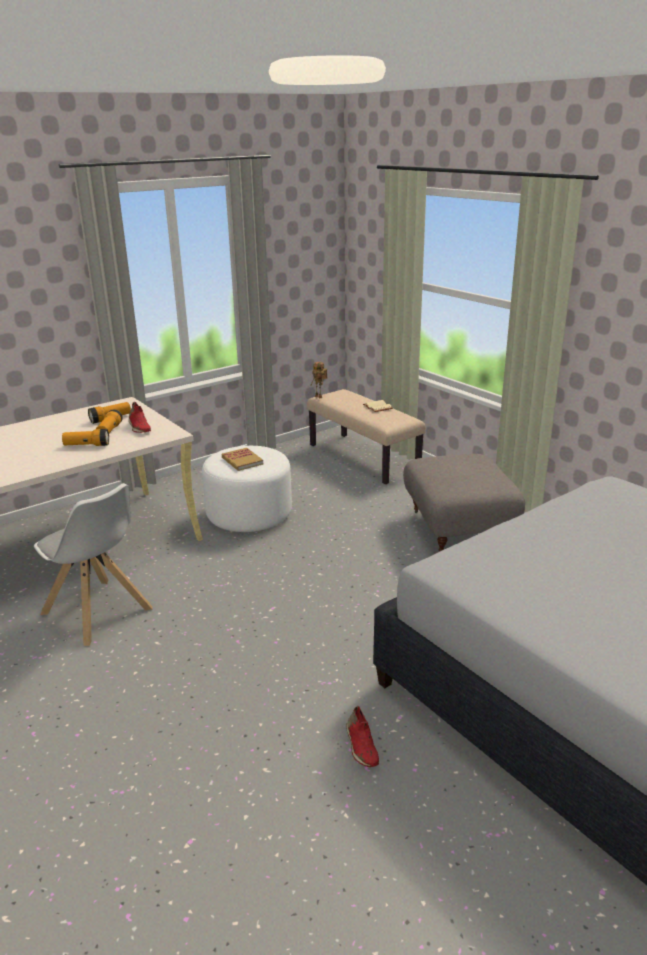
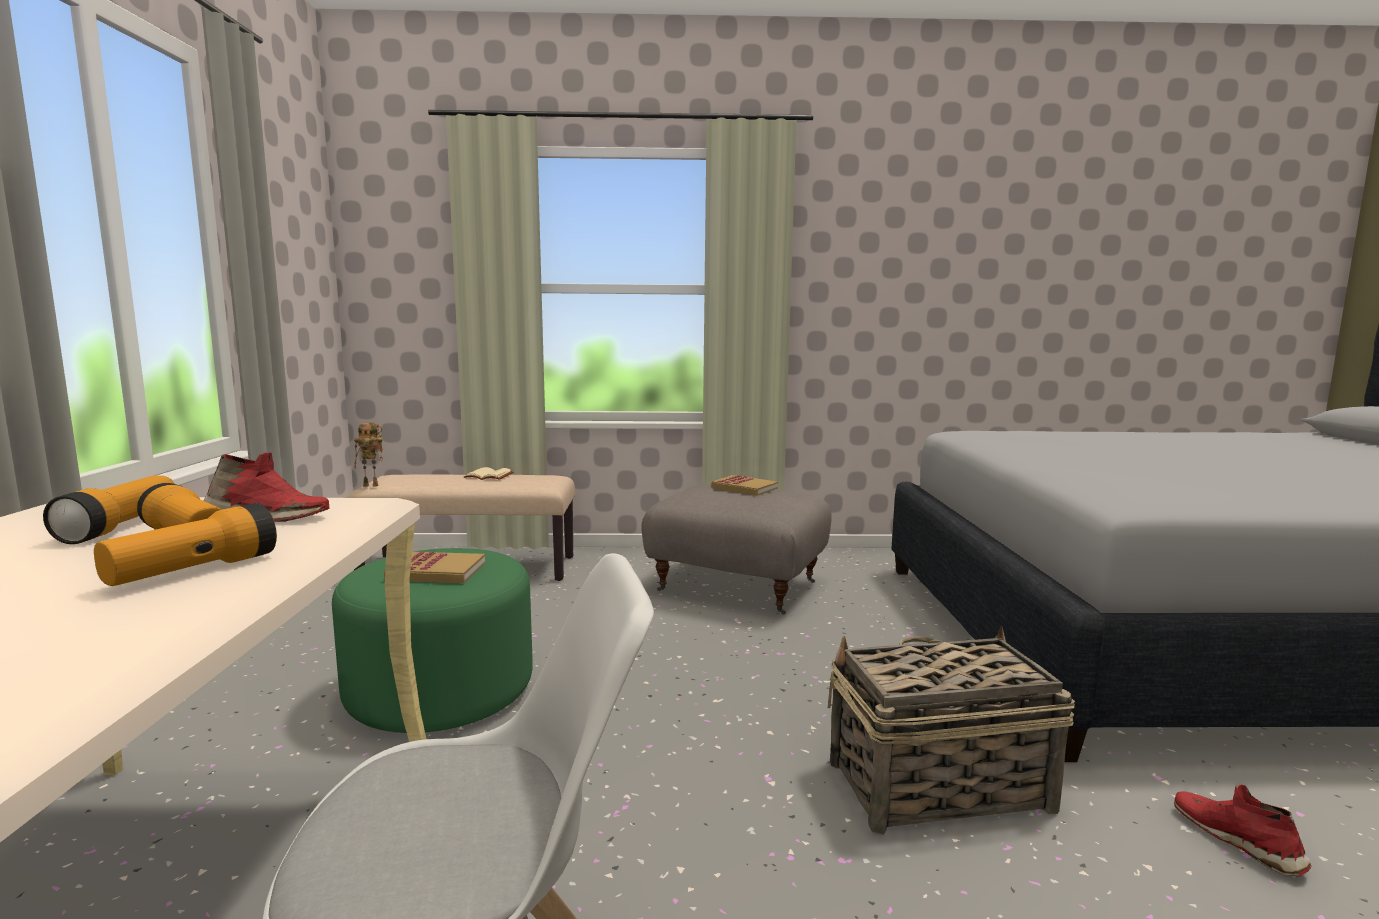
camera: 55 degrees left, 15 degrees down
(249, 514) = (440, 691): white ottoman -> green ottoman
(313, 650) = (936, 786): none -> basket
(361, 746) = (1237, 840): red shoe -> red shoe turned 135 degrees counterclockwise
(477, 467) = (744, 488): none -> book

